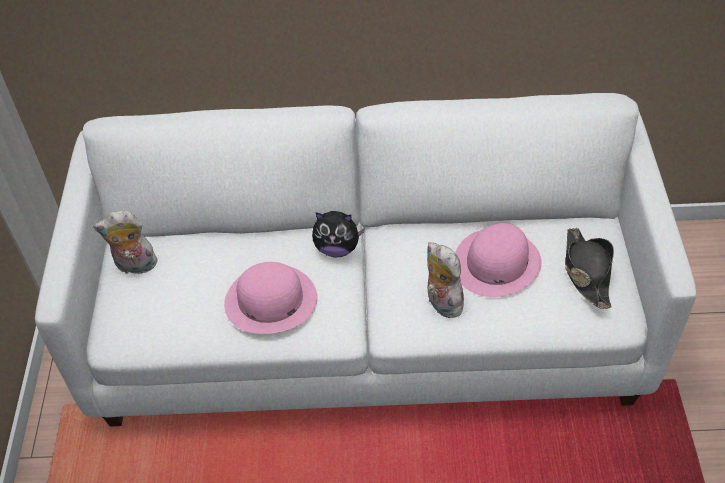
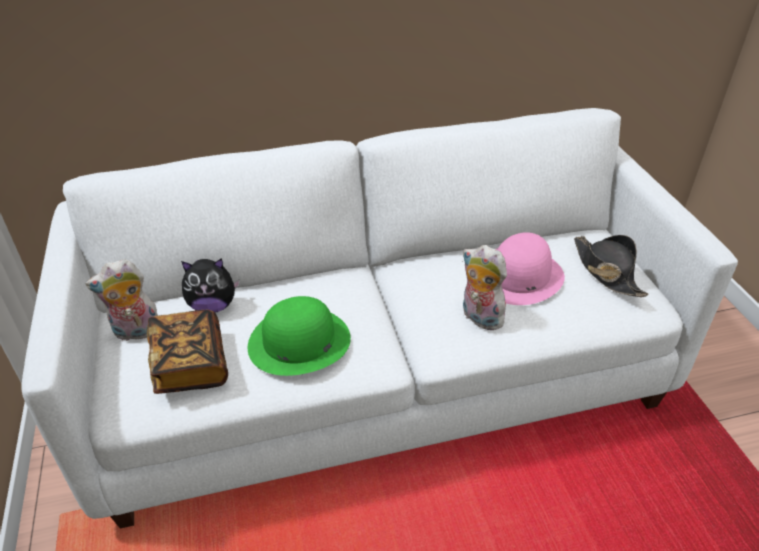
camera: 15 degrees left, 10 degrees down
(174, 308) = (190, 365): none -> book
(270, 300) = (299, 342): pink hat -> green hat
(337, 248) = (354, 286): plush toy -> plush toy (213, 306)

